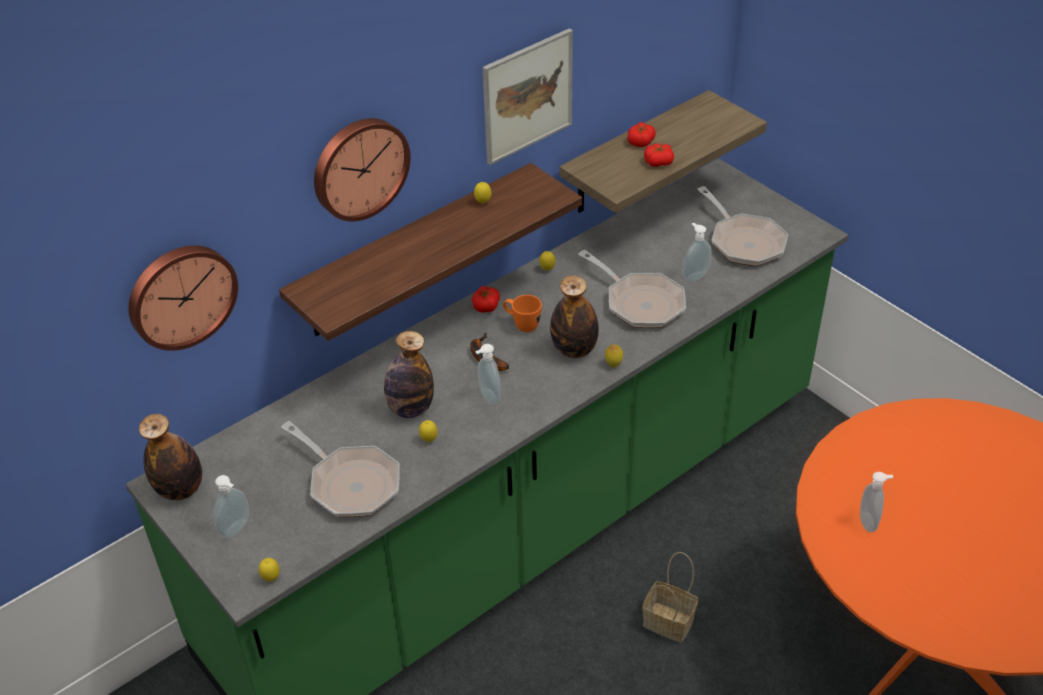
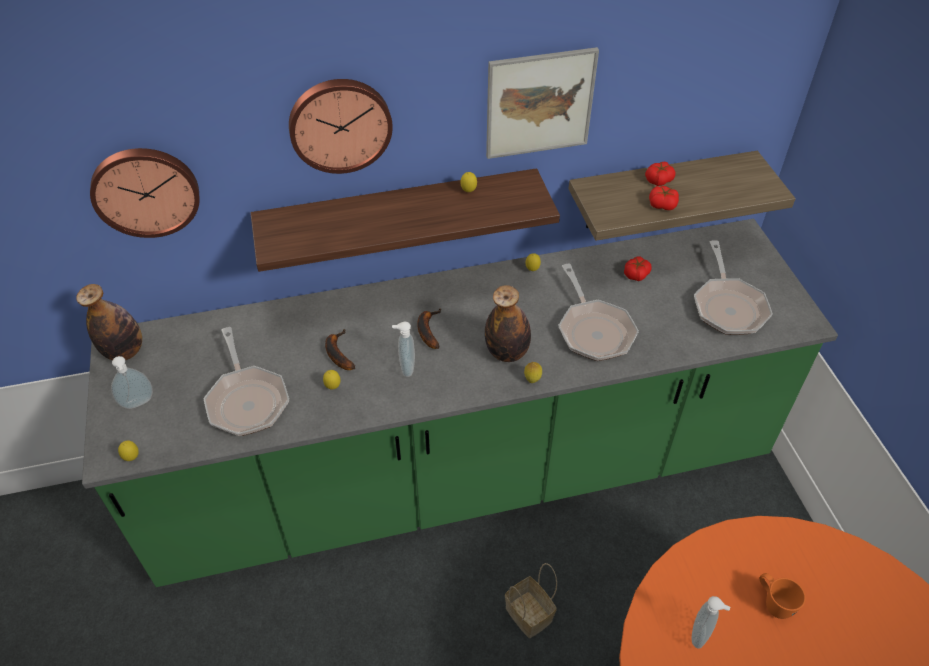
camera: 25 degrees right, 5 degrees up
(410, 409) = (337, 353): bottle -> banana
(486, 306) = (459, 284): tomato -> tomato (636, 274)
(522, 325) = (477, 312): orange mug -> orange mug (772, 603)
(694, 276) = (660, 323): soap dispenser -> none

